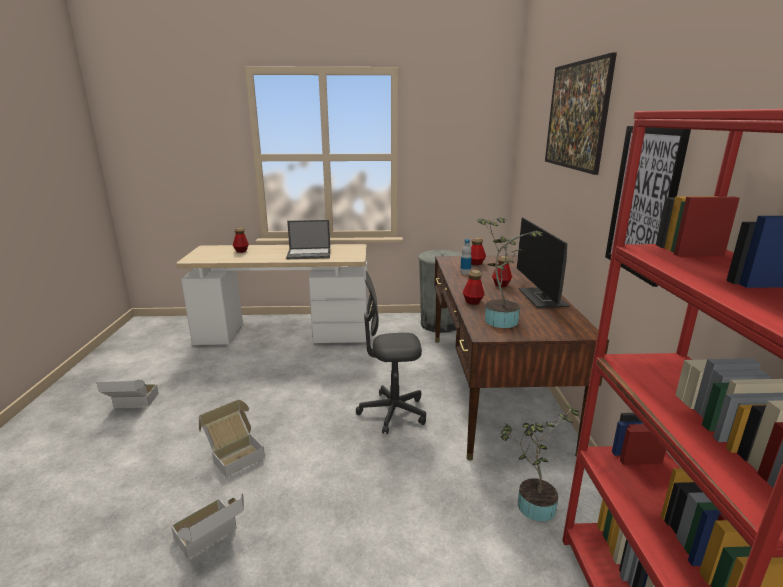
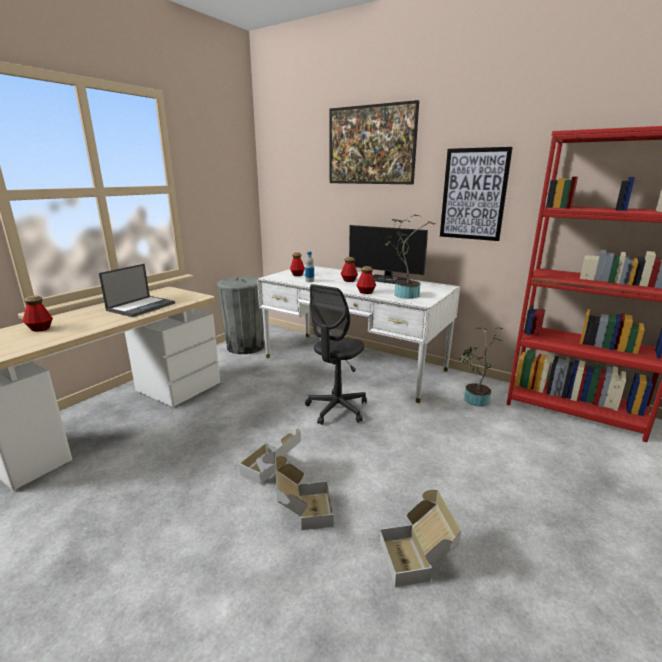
camera: 55 degrees left, 0 degrees up
(132, 405) = (84, 586): cardboard box -> cardboard box (272, 472)
(493, 387) = (353, 363): brown desk -> white desk

